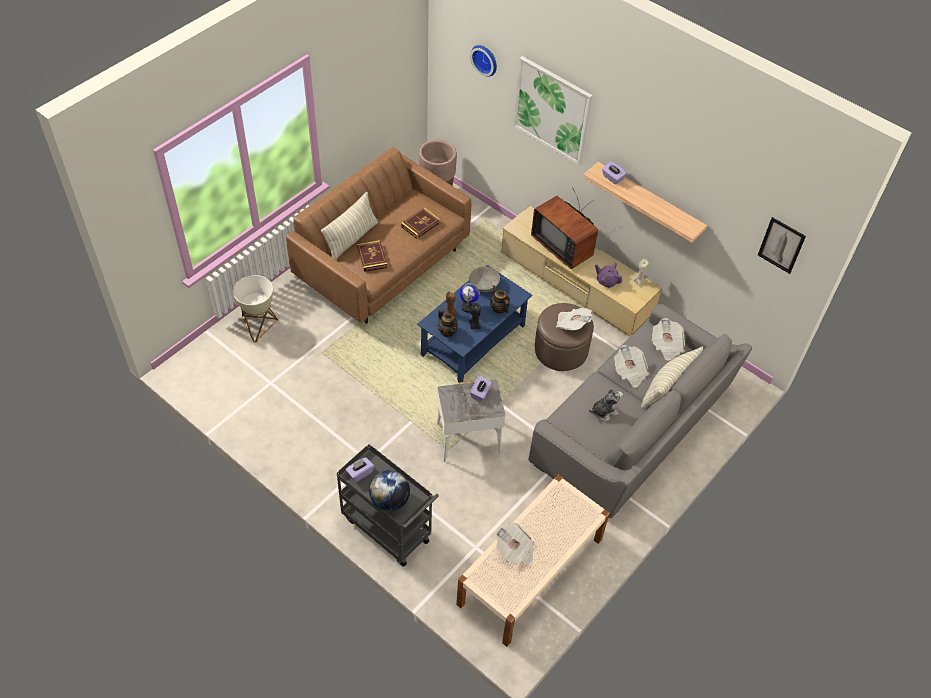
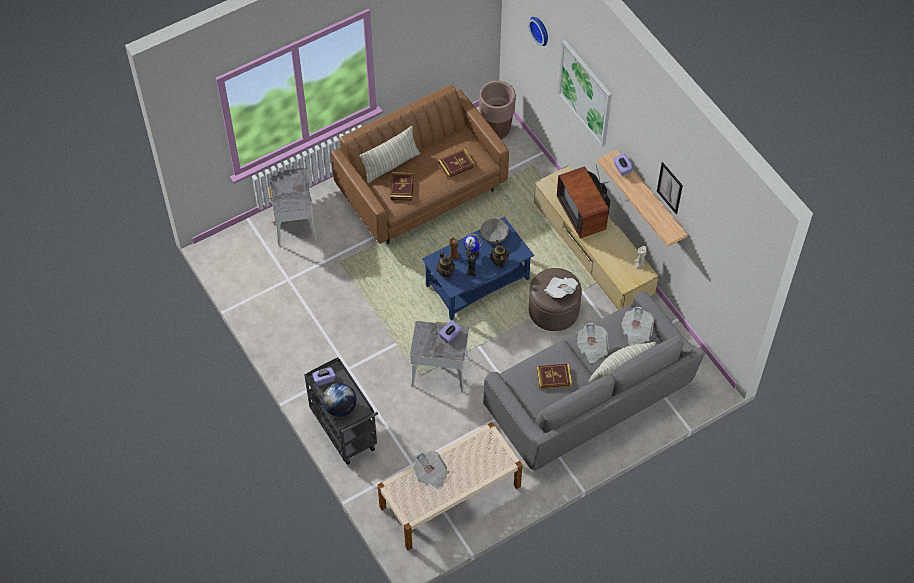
camera: 20 degrees right, 5 degrees up
(259, 326) = (294, 224): planter -> side table
(604, 411) = (554, 377): plush toy -> book
(606, 281) = (609, 257): purple teapot -> none
(781, 245) = (734, 271): picture -> picture (670, 188)

